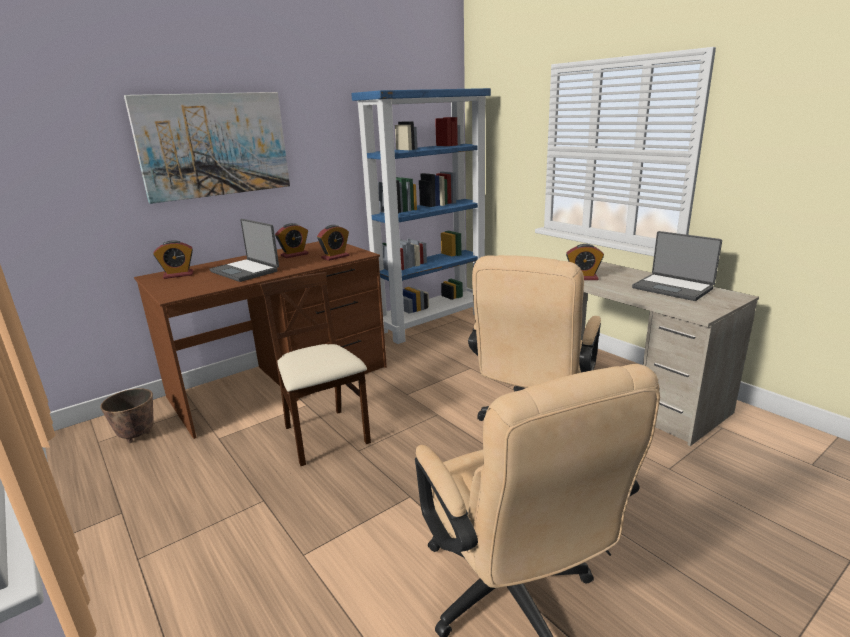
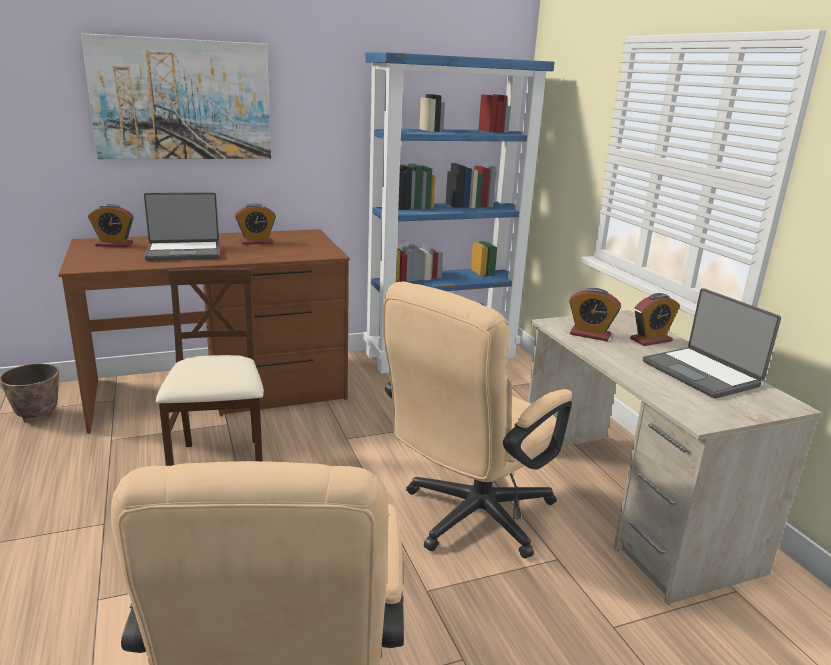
camera: 15 degrees right, 0 degrees up
(246, 271) = (184, 252): laptop -> laptop turned 75 degrees counterclockwise
(335, 257) = (296, 252): alarm clock -> alarm clock (650, 340)

